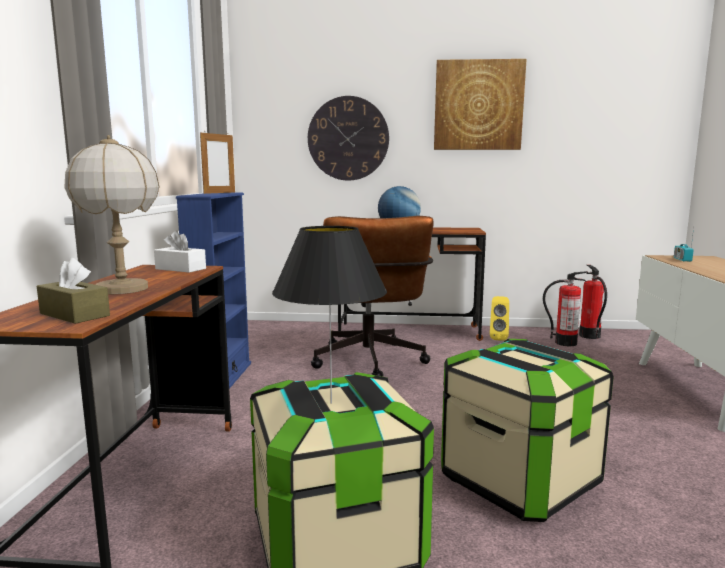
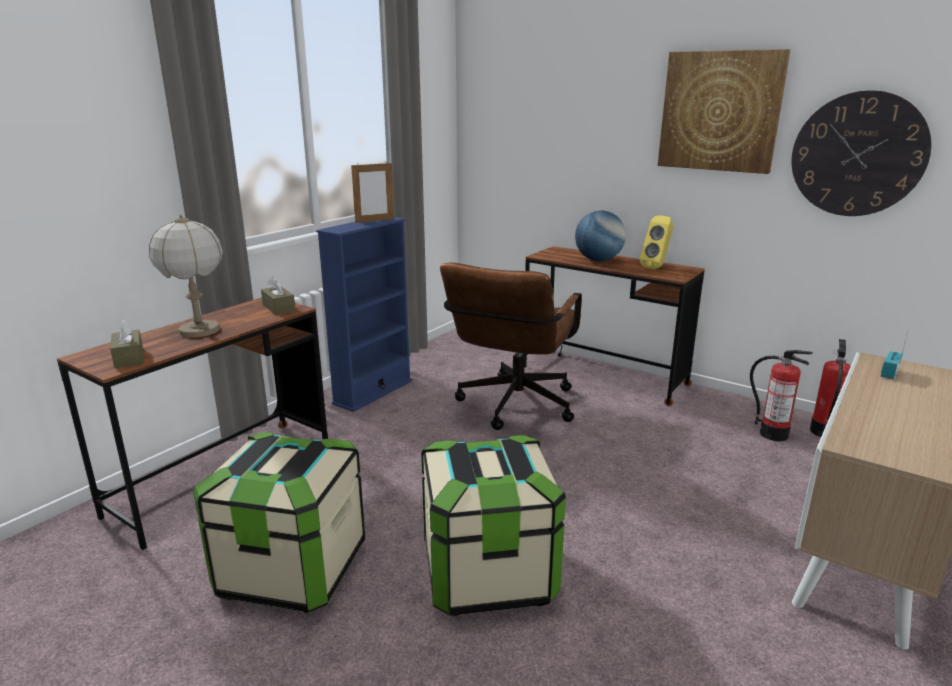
camera: 30 degrees right, 10 degrees up
(180, 269) = (279, 308): white tissue box -> brown tissue box
(330, 403) = (269, 463): black table lamp -> none
(348, 138) = (565, 146): wall clock -> wall clock (858, 154)
(498, 338) = (695, 408): yellow speaker -> yellow speaker (656, 267)

